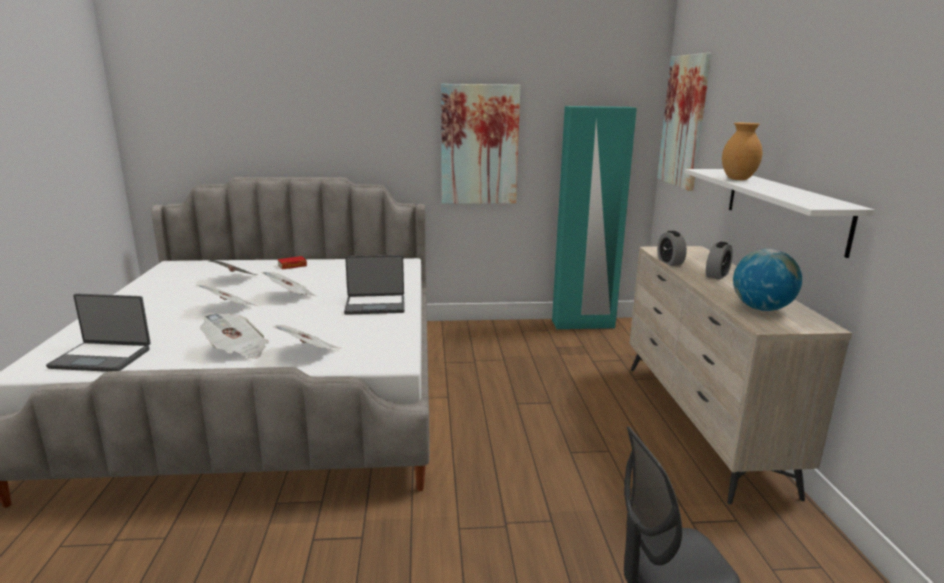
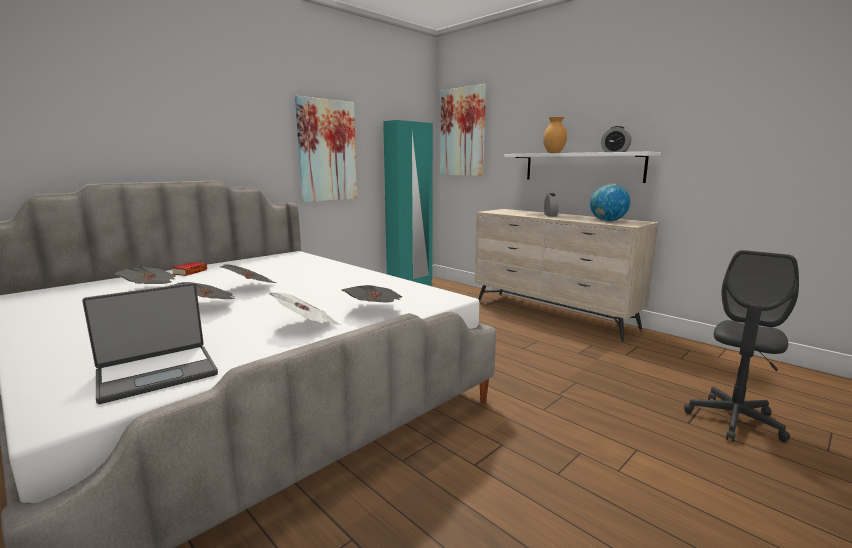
camera: 40 degrees left, 5 degrees down
(375, 305) = (344, 277): laptop -> none
(670, 262) = (513, 214): alarm clock -> alarm clock (615, 152)

